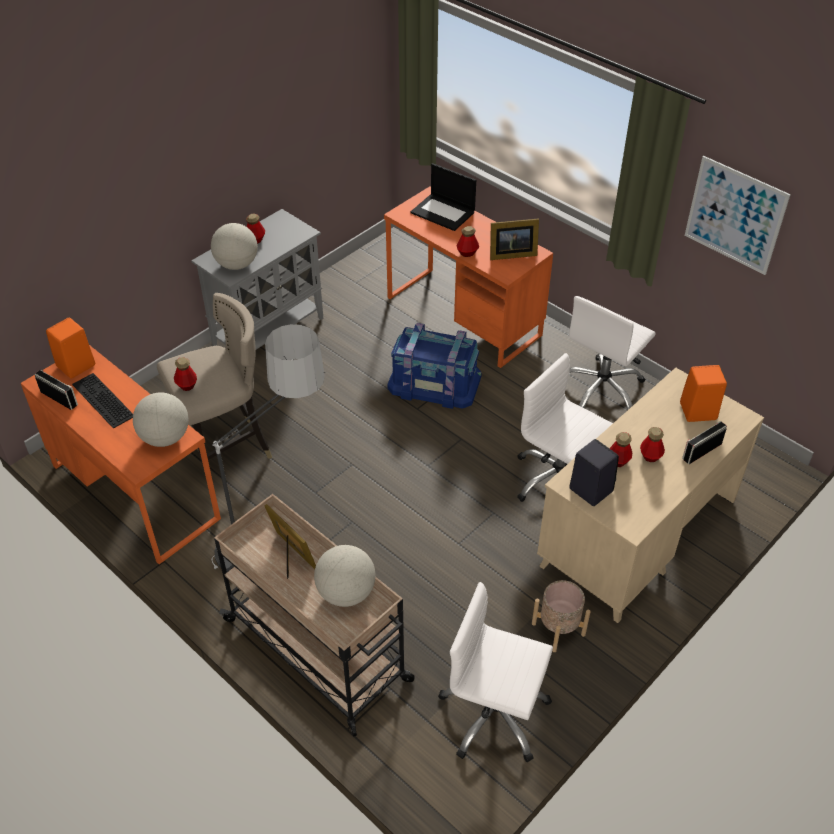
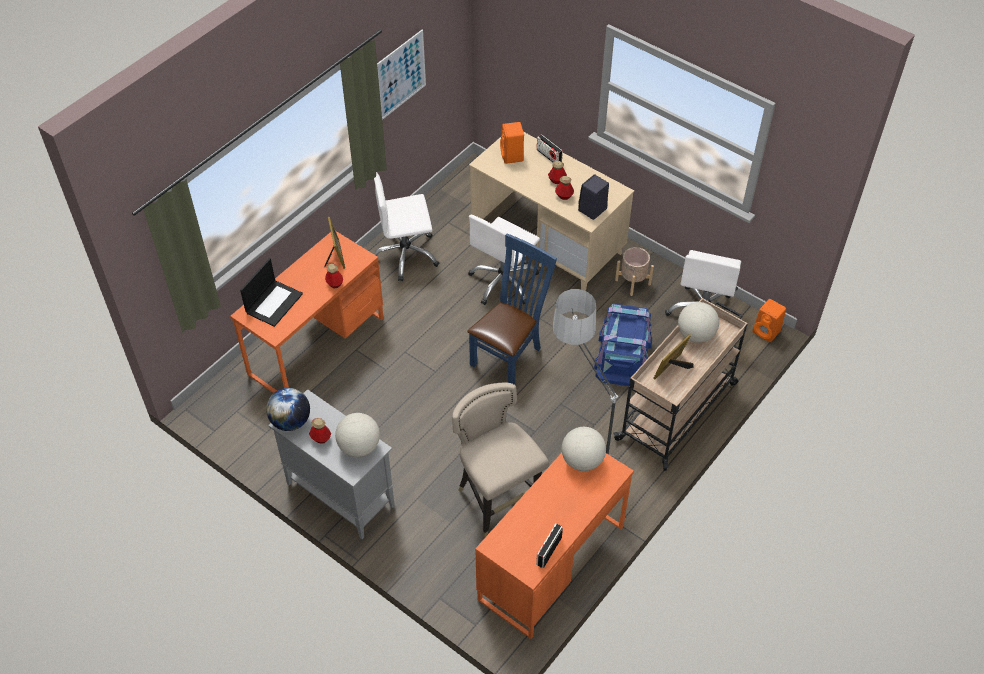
camera: 95 degrees left, 5 degrees up
(75, 366) = (507, 549): orange speaker -> orange speaker (767, 332)
(101, 400) = (547, 517): keyboard -> none
(186, 385) = (517, 461): bottle -> none
(281, 222) = (291, 421): none -> globe
(435, 382) = (403, 361): blue storage box -> blue storage box (622, 355)
(435, 477) = (509, 354): none -> blue chair
(602, 389) = (405, 255): white office chair -> white office chair turned 135 degrees clockwise

